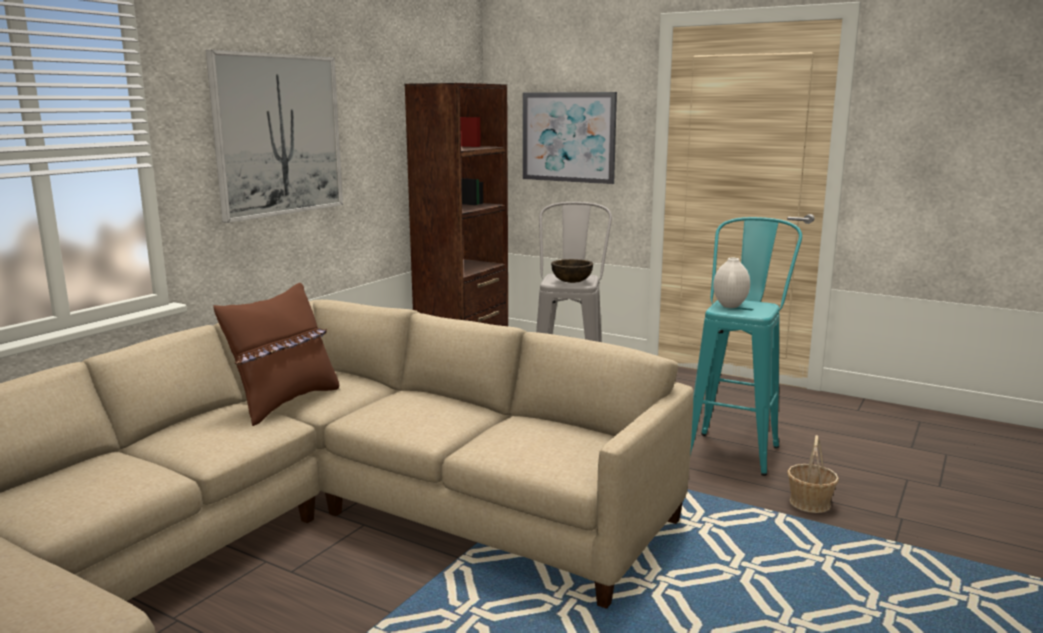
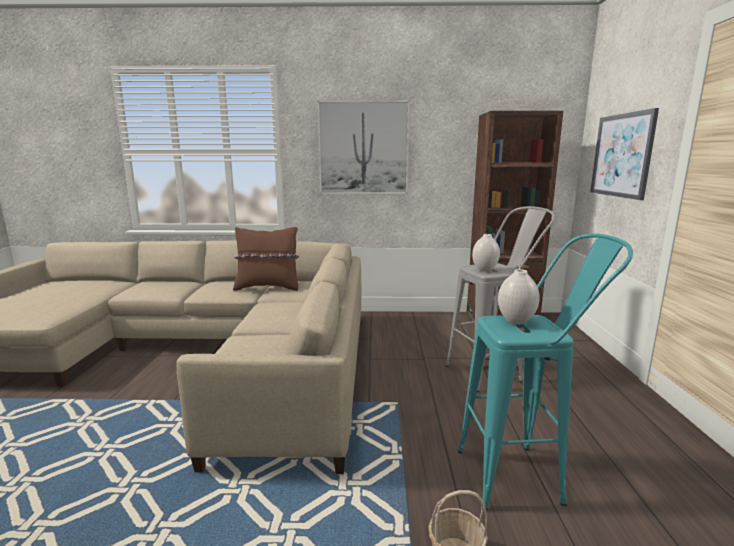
camera: 60 degrees right, 0 degrees up
(571, 281) = (485, 270): brown bowl -> white vase

